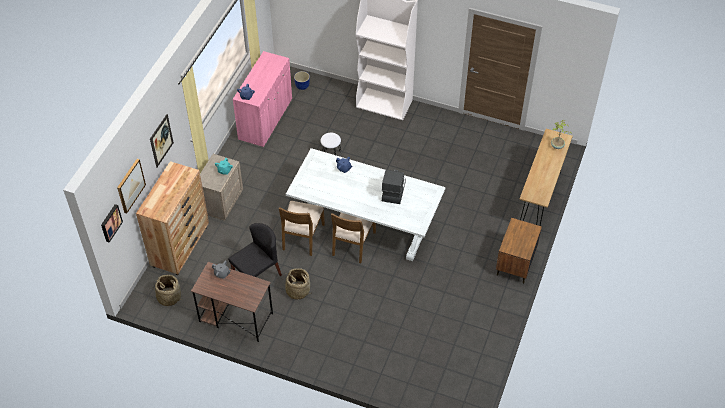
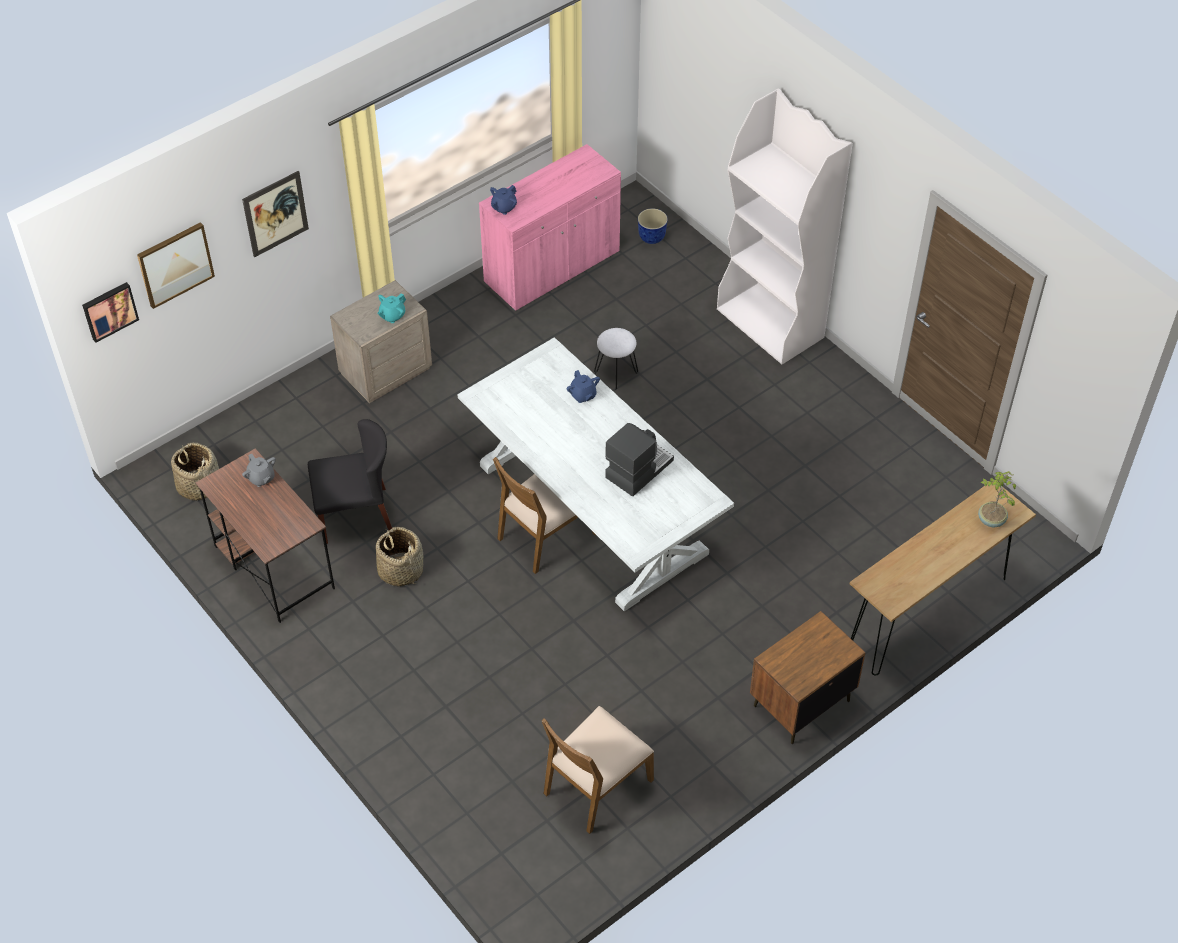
camera: 30 degrees right, 0 degrees up
(181, 246) = (273, 414): brown dresser -> none
(302, 237) = (471, 486): brown chair -> brown chair (596, 786)

